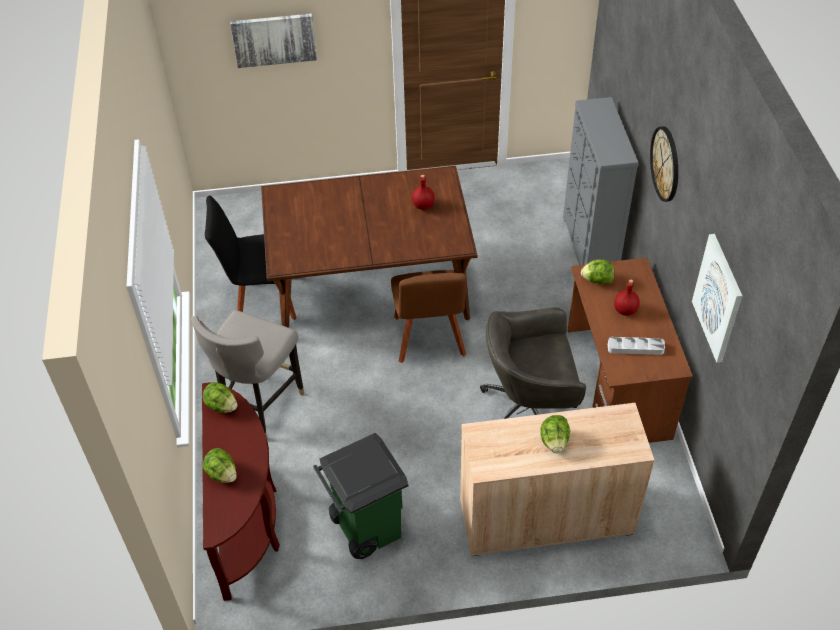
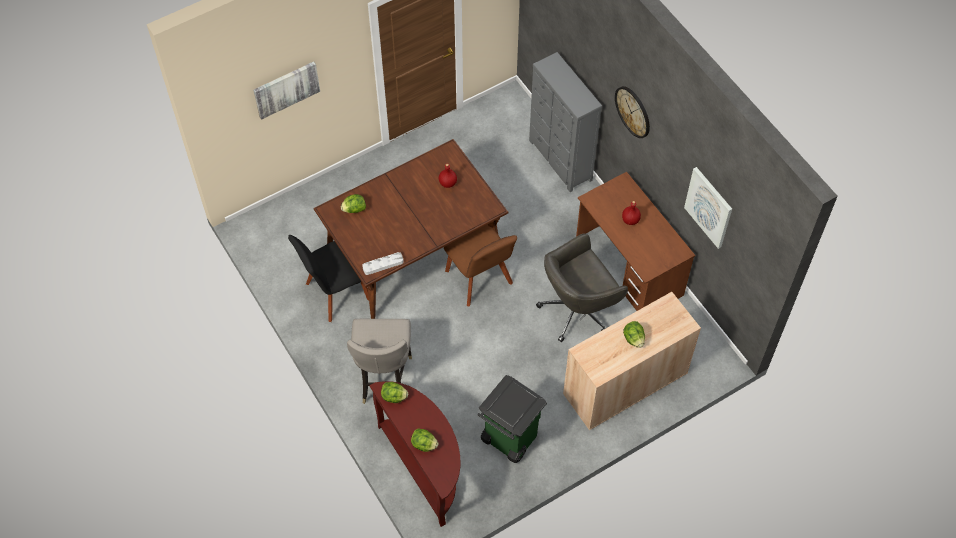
camera: 25 degrees left, 10 degrees up
(597, 280) = (601, 202): lettuce -> lettuce (354, 209)
(635, 348) = (649, 247): grey tray -> grey tray (383, 265)

